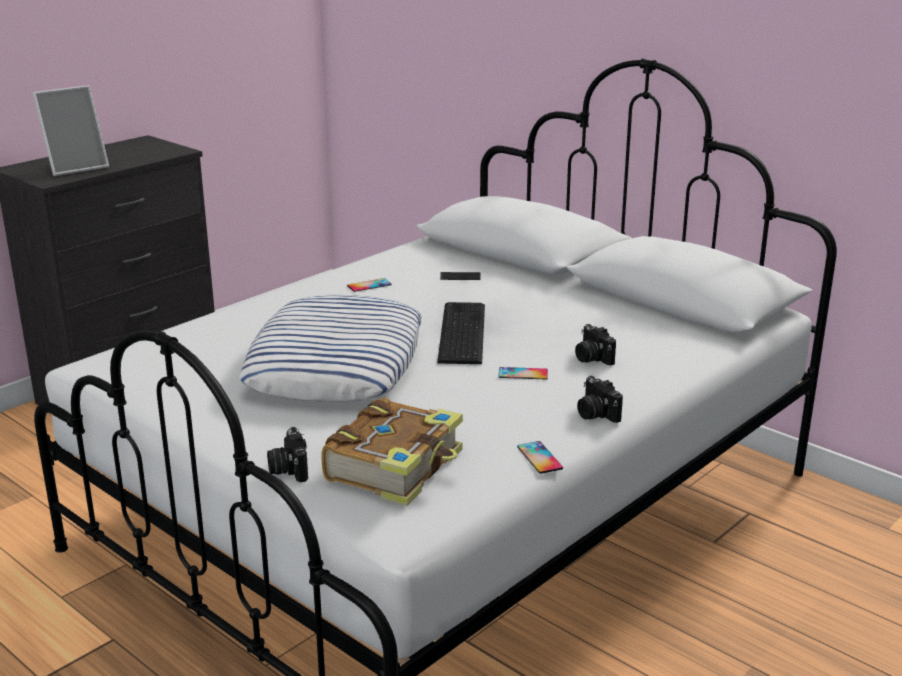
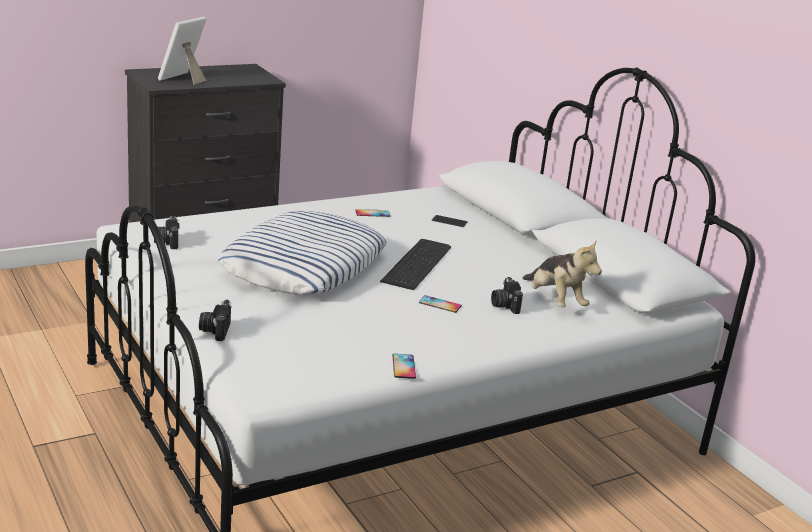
camera: 15 degrees right, 0 degrees up
(76, 167) = (184, 79): picture frame -> picture frame turned 135 degrees clockwise
(397, 467) = (293, 347): book -> none
(595, 414) = (472, 346): camera -> camera (166, 242)
(639, 341) = (555, 301): none -> plush toy

